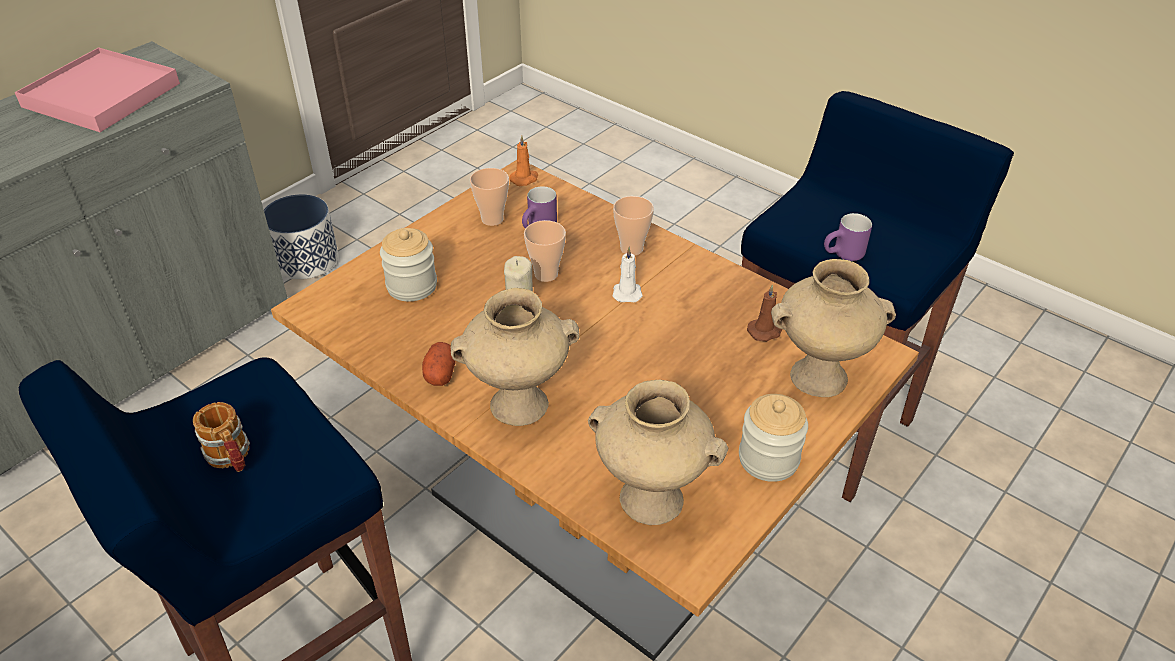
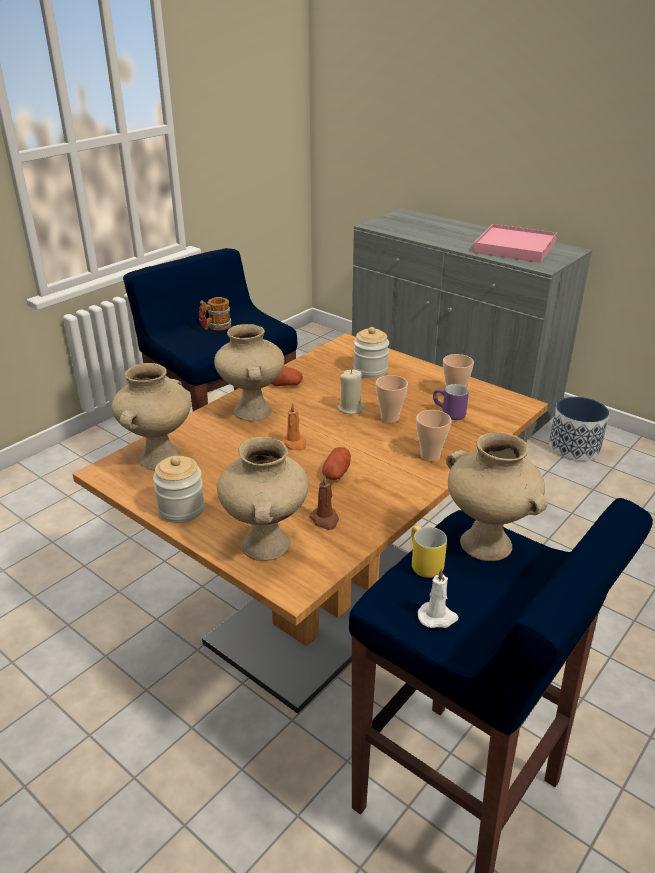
camera: 90 degrees right, 10 degrees down
(525, 179) = (516, 406): orange candle -> orange candle (294, 444)
(627, 292) = (371, 452): white candle -> white candle (437, 617)
(673, 321) = (336, 473): none -> potato
(804, 216) = (487, 544): none -> beige vase
(844, 256) = (421, 564): purple mug -> yellow mug

